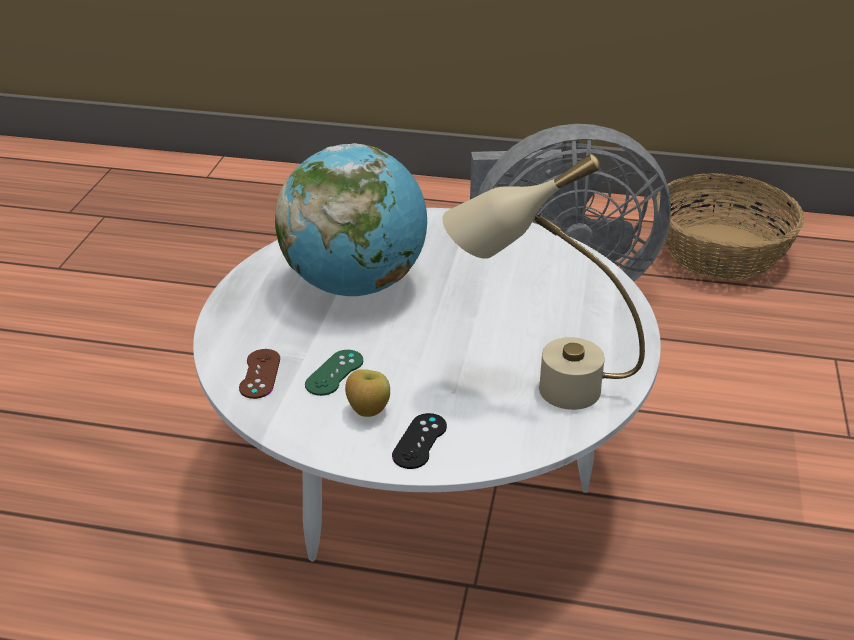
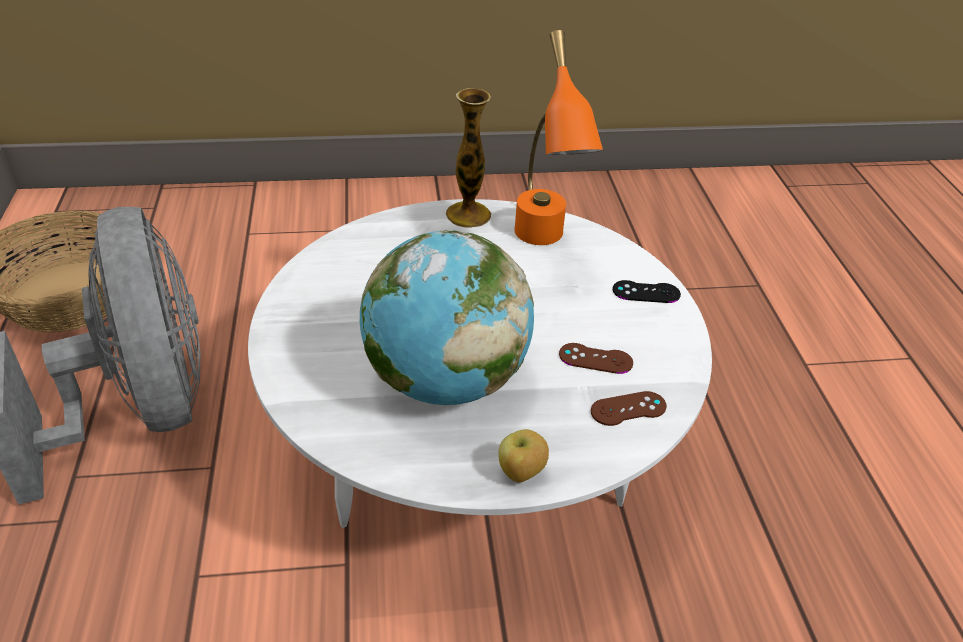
camera: 110 degrees left, 5 degrees up
(334, 373) = (595, 359): green game controller -> brown game controller
(368, 411) = (631, 326): apple -> apple (521, 473)
(538, 387) = (544, 245): beige table lamp -> orange table lamp
(617, 344) = (468, 214): none -> vase

